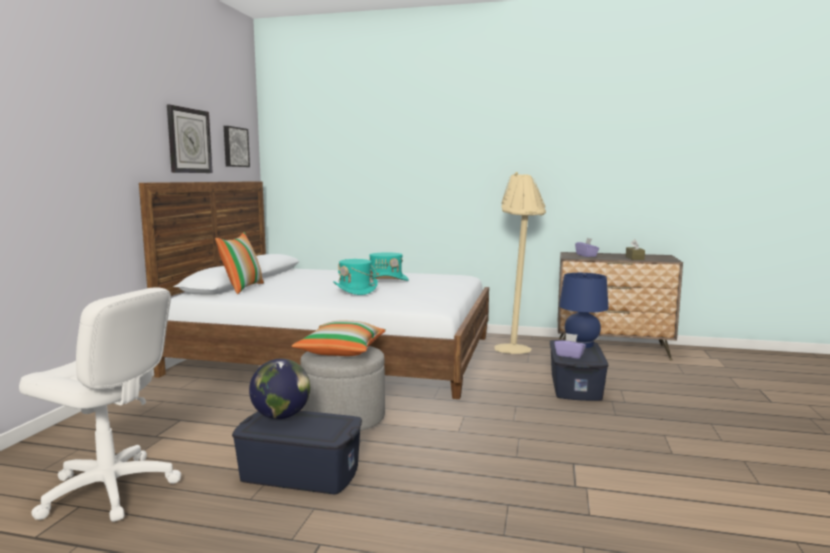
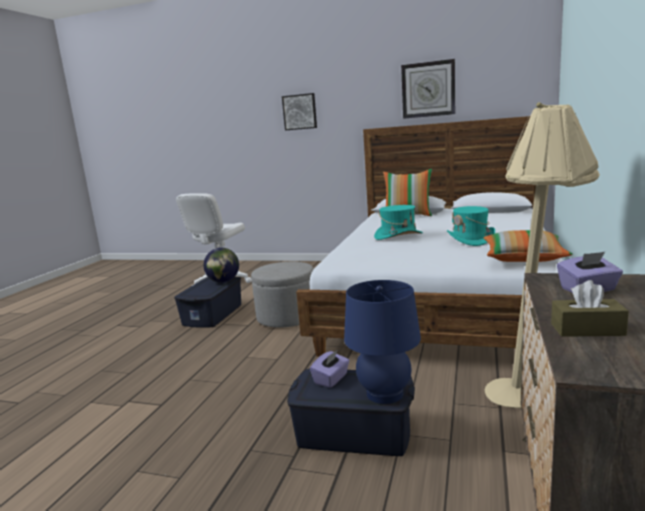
camera: 95 degrees right, 5 degrees up
(235, 147) = (503, 83): picture -> picture (300, 112)
(341, 351) = (284, 267): pillow -> pillow (524, 258)

